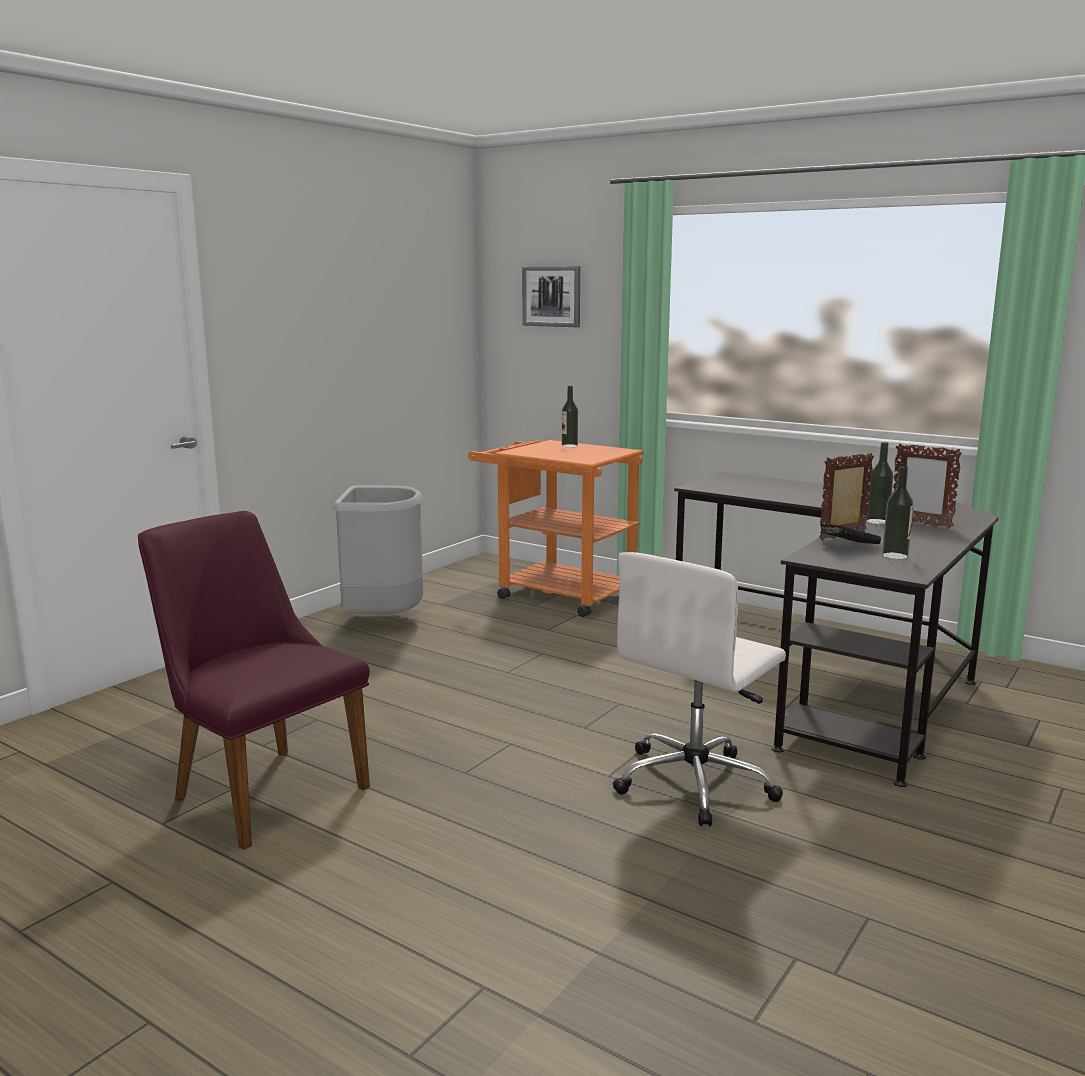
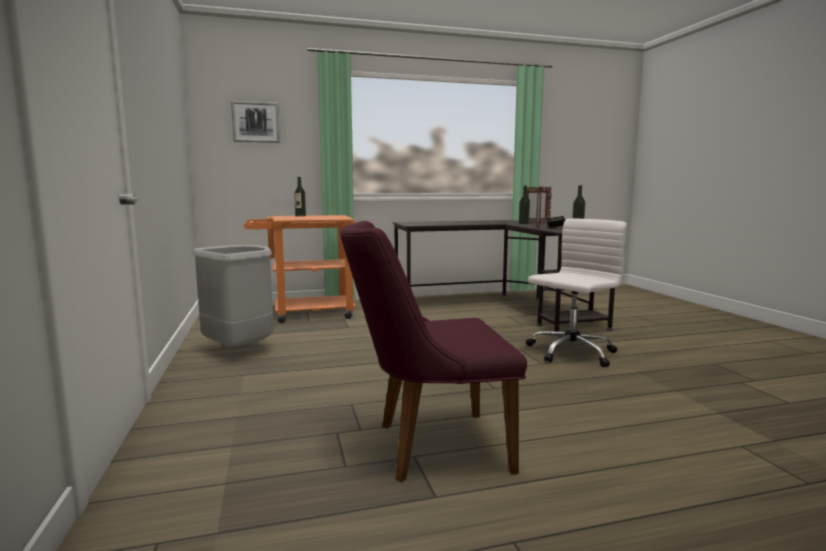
camera: 50 degrees left, 5 degrees down
(696, 783) = (570, 353): white office chair -> white office chair turned 120 degrees counterclockwise

